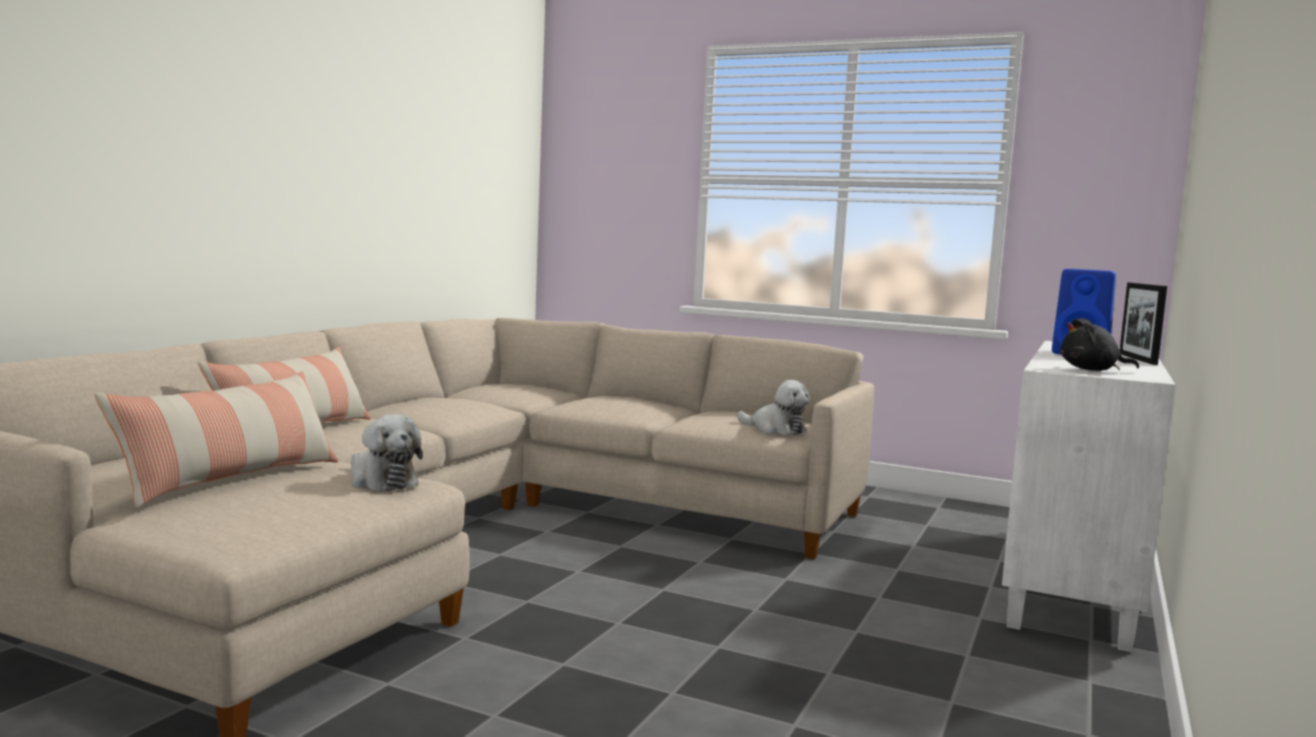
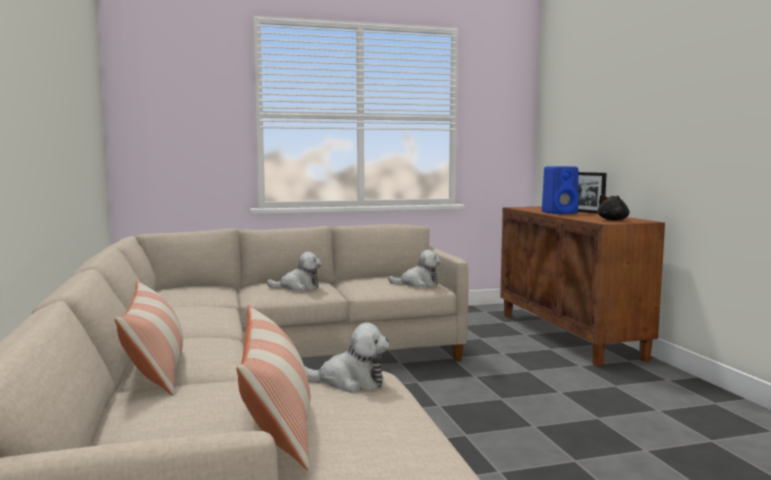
camera: 40 degrees left, 0 degrees up
(623, 405) = (298, 287): none -> plush toy
(1075, 582) = (569, 336): white cabinet -> brown cabinet

